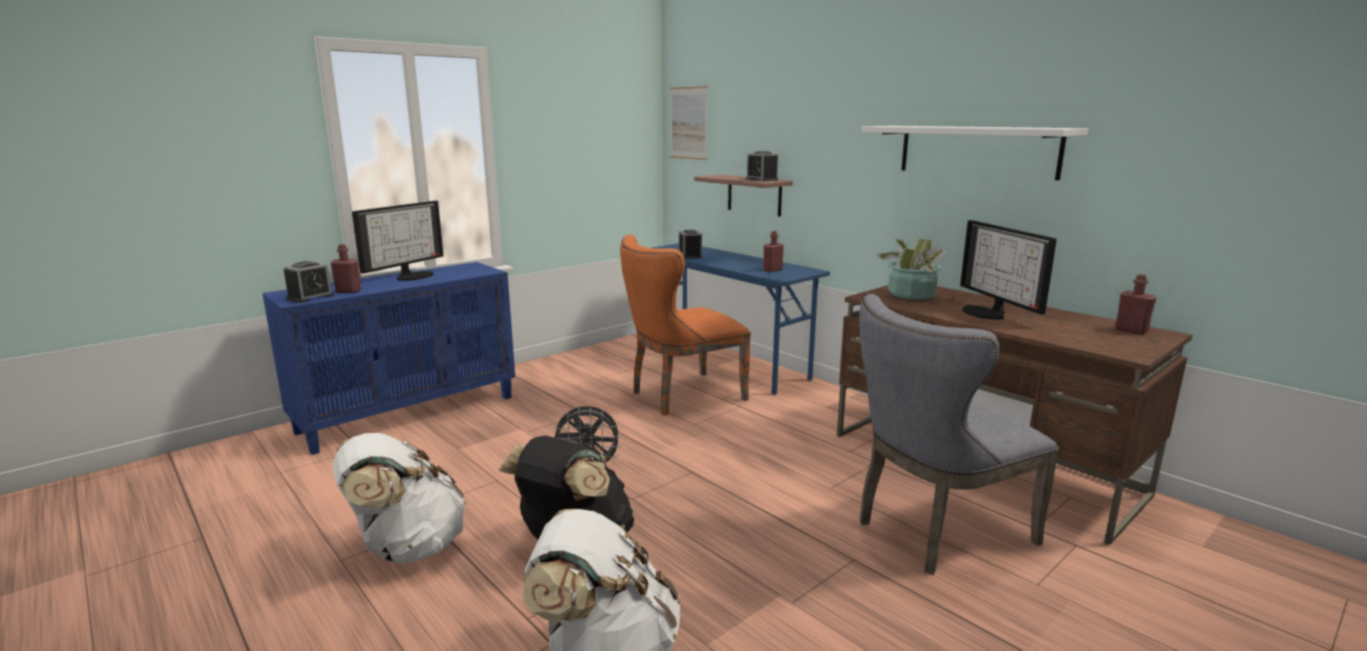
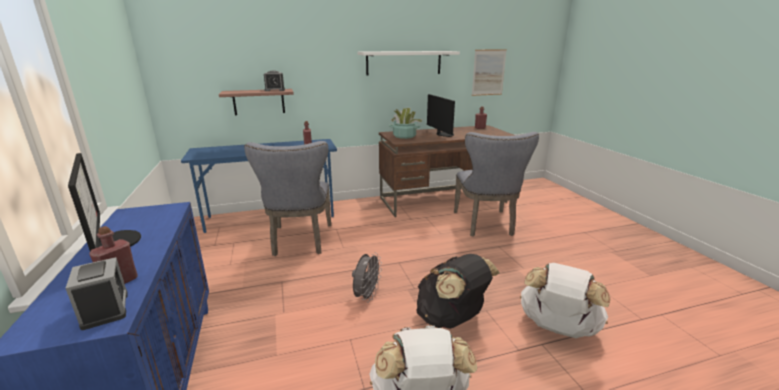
camera: 65 degrees left, 5 degrees up
(681, 396) = (300, 242): orange chair -> grey chair
(688, 123) = (175, 52): picture -> picture (488, 72)
(690, 256) = (234, 153): alarm clock -> none
(988, 312) = (443, 134): monitor -> monitor turned 120 degrees counterclockwise

